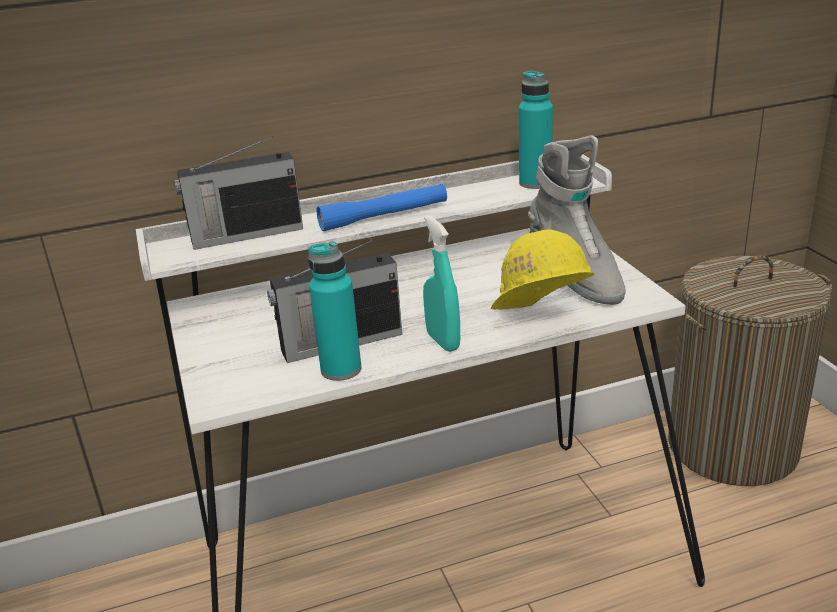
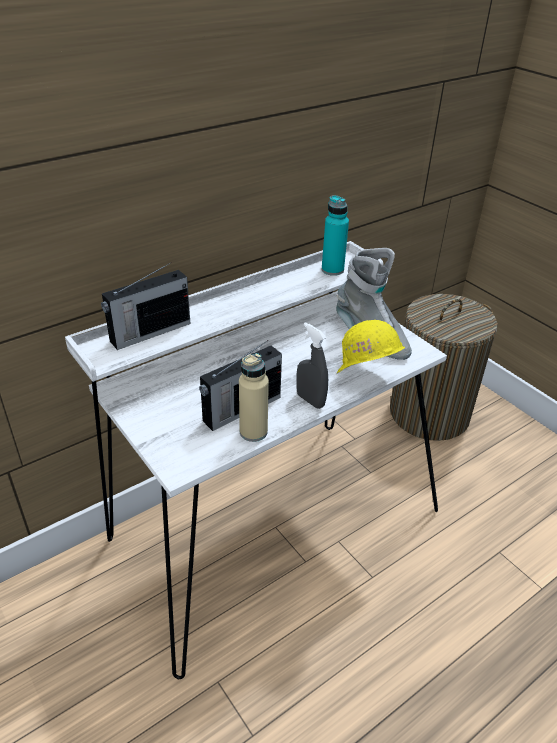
camera: 20 degrees left, 10 degrees up
(341, 369) = (253, 432): turquoise bottle -> beige bottle
(384, 217) = (243, 308): blue flashlight -> none
(443, 341) = (310, 400): turquoise spray bottle -> grey spray bottle

